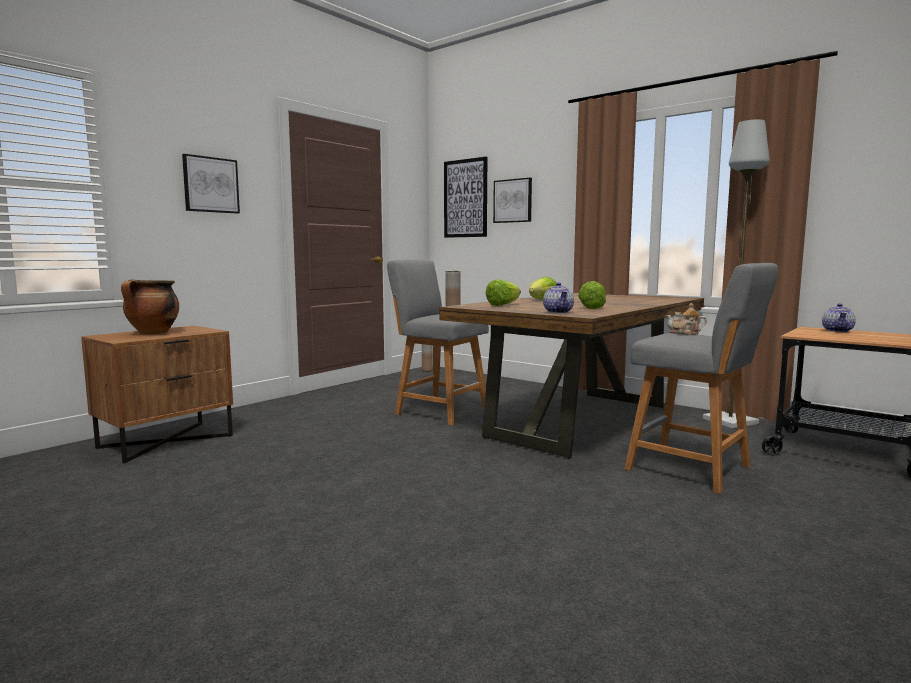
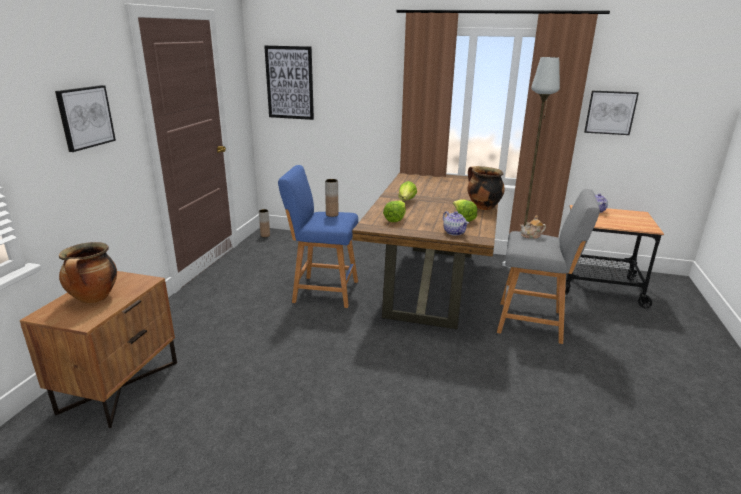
camera: 25 degrees left, 15 degrees up
(438, 411) = (322, 291): grey stool -> blue stool
(513, 201) = (339, 90): picture -> picture (610, 112)
(634, 305) = (482, 207): none -> cooking pot

